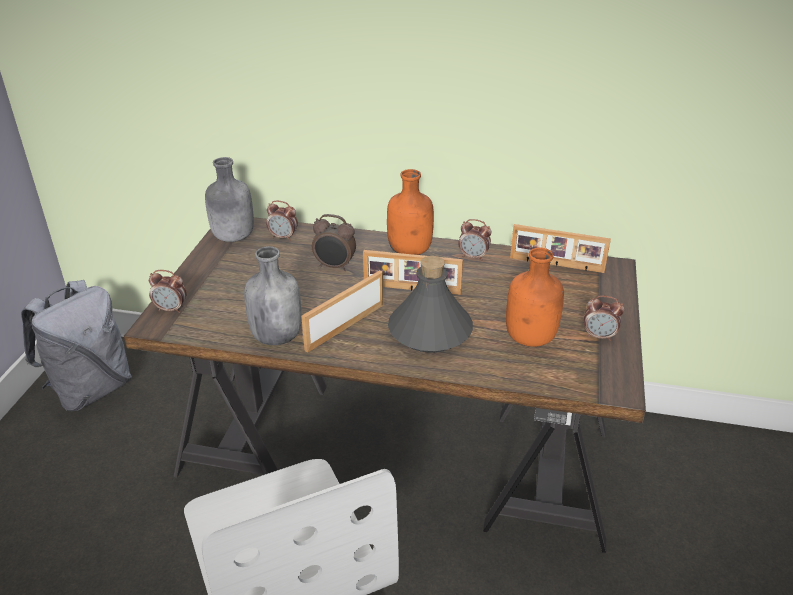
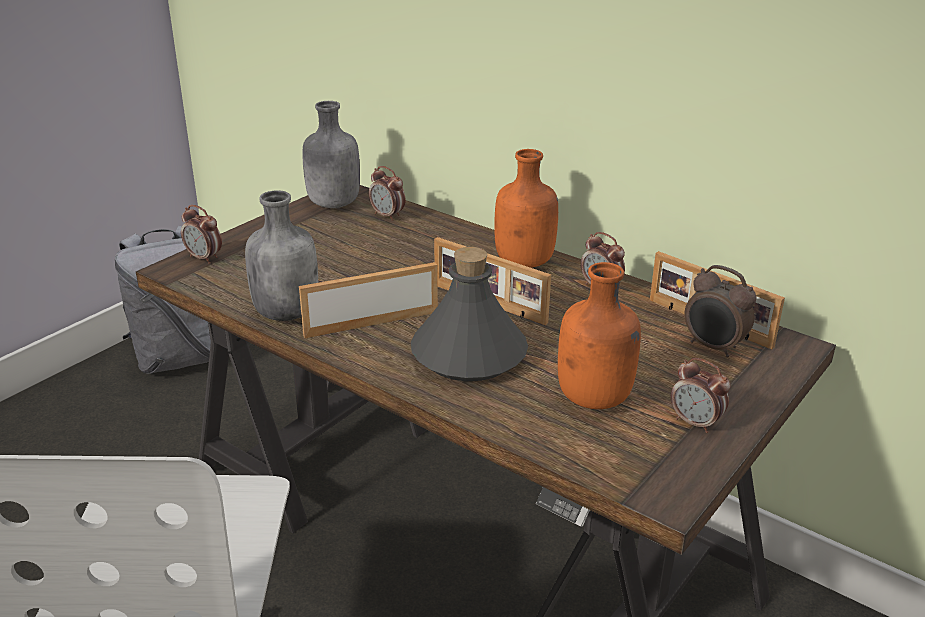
camera: 25 degrees right, 5 degrees down
(334, 266) = (418, 258): alarm clock -> alarm clock (713, 347)

